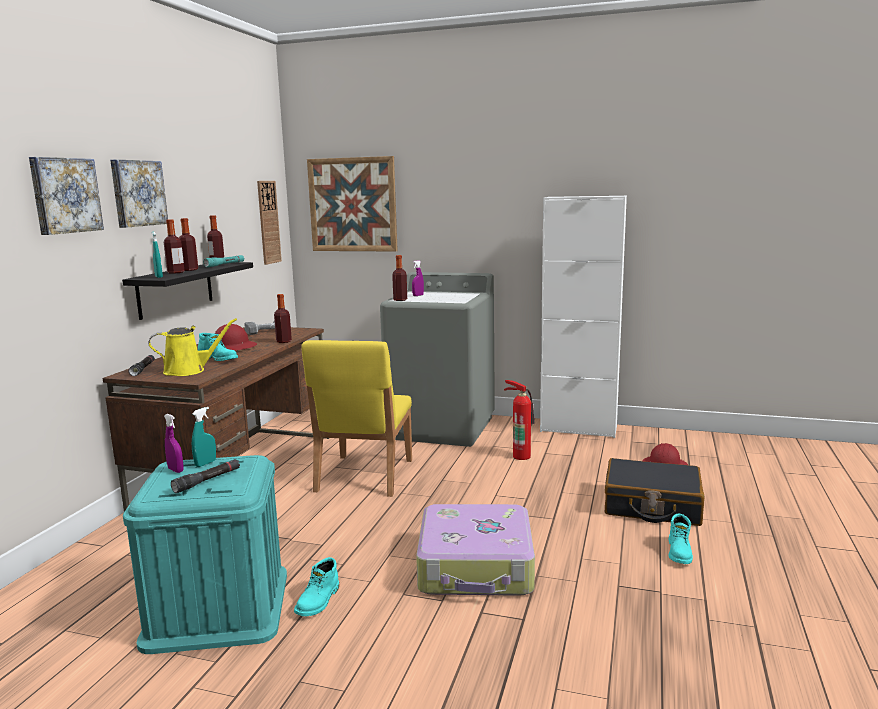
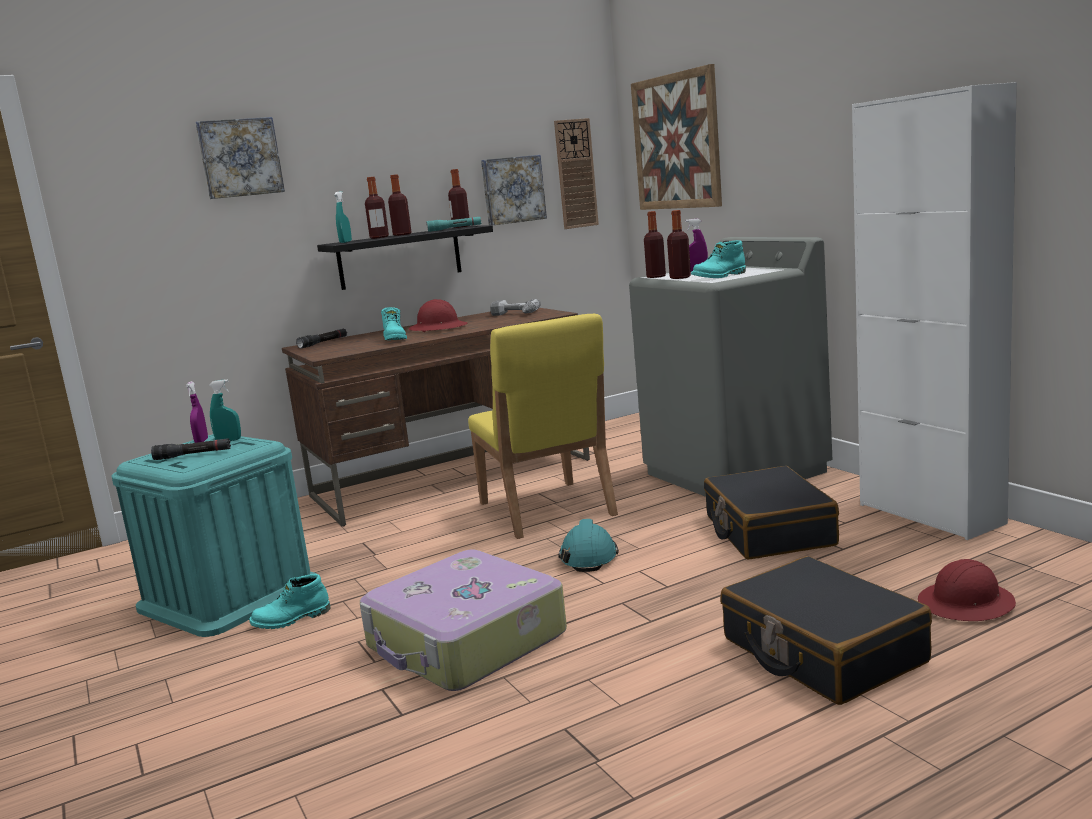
camera: 45 degrees right, 0 degrees up
(137, 193) = (342, 149): picture -> picture (512, 190)
(189, 370) = (345, 347): yellow watering can -> none
(284, 341) = (497, 325): bottle -> bottle (680, 277)
(363, 476) = (546, 509): yellow chair -> yellow chair turned 75 degrees counterclockwise
(451, 496) = (588, 557): none -> turquoise hard hat
(521, 455) = (768, 531): fire extinguisher -> black suitcase
(680, 553) = (728, 727): turquoise boot -> turquoise boot (720, 276)

